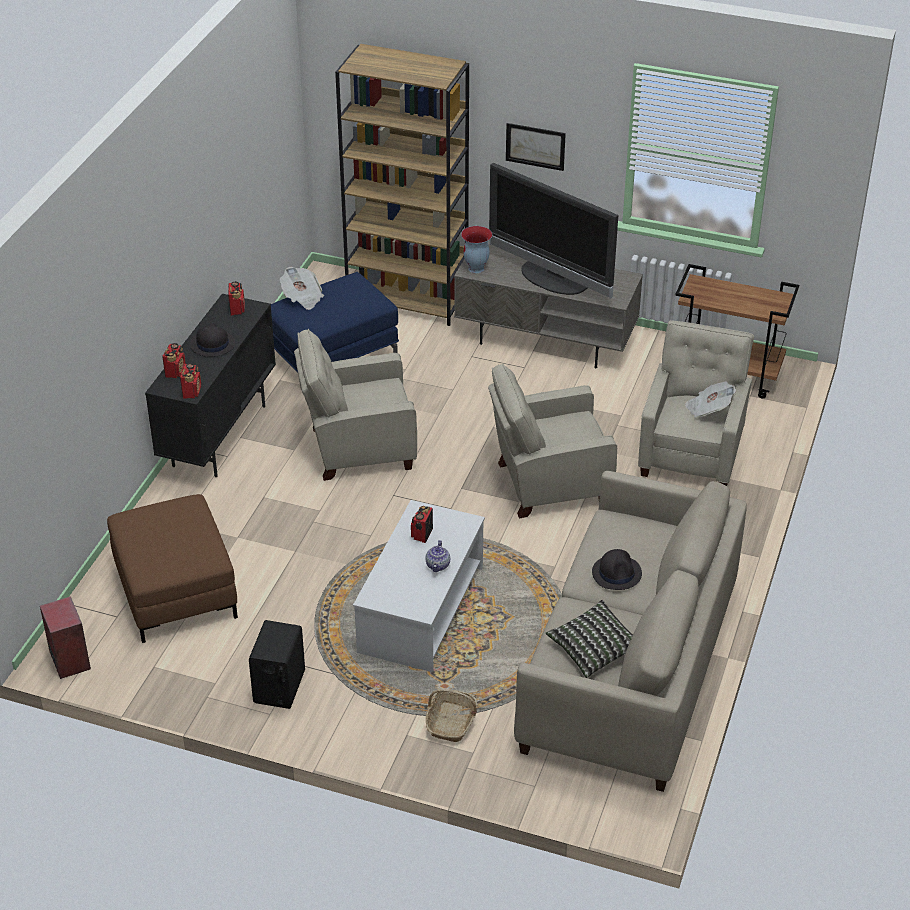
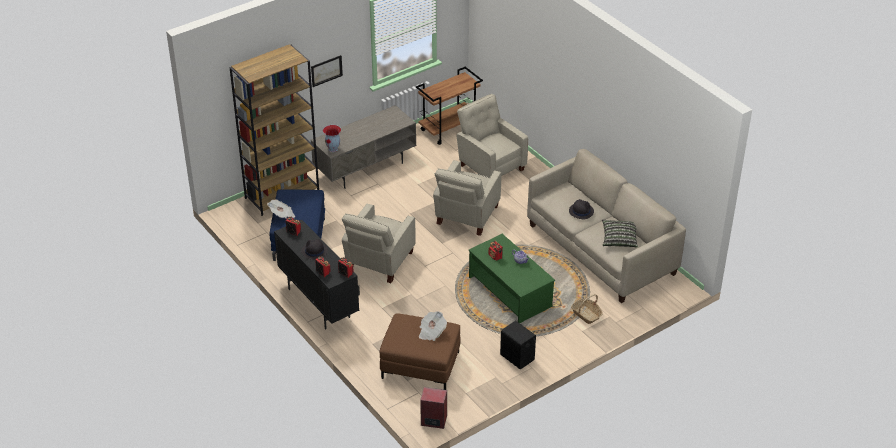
camera: 55 degrees left, 0 degrees up
(421, 610) = (510, 292): white coffee table -> green coffee table
(551, 279) = (368, 132): television -> none
(708, 409) = (499, 138): newspaper -> newspaper (431, 332)

